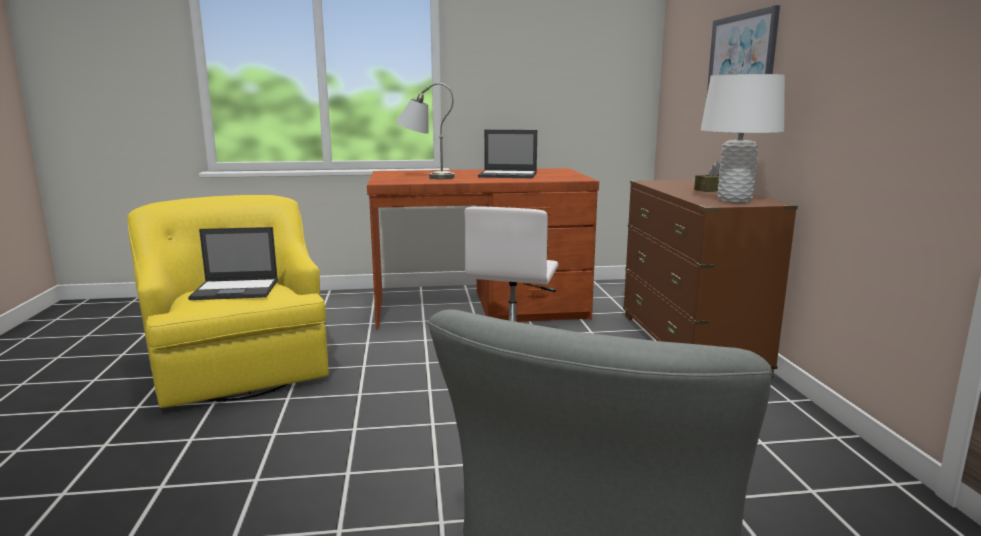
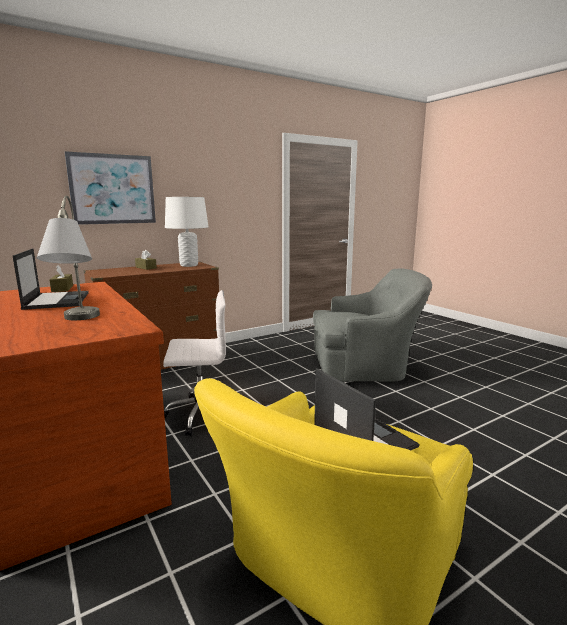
camera: 115 degrees left, 0 degrees up
(564, 175) = (62, 289): none -> brown tissue box

